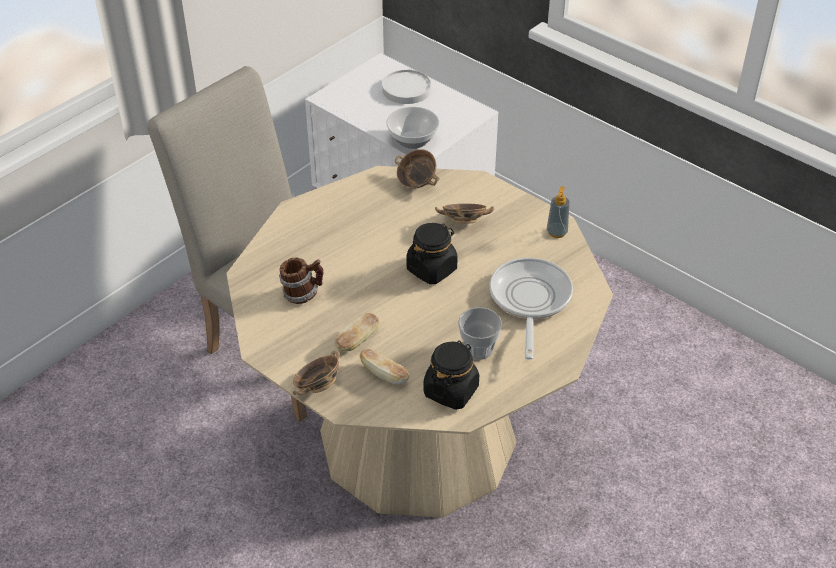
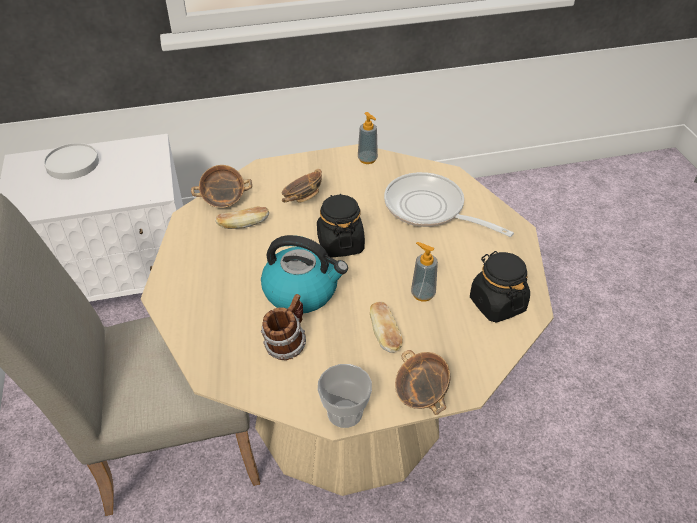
camera: 55 degrees left, 0 degrees up
(360, 275) = (302, 291): none -> kettle
(384, 374) = (444, 338): bread -> bread (243, 225)
(413, 140) = (138, 191): bowl -> none
(420, 342) = (422, 294): none -> soap dispenser
(478, 349) = (460, 263): cup -> cup (344, 412)

